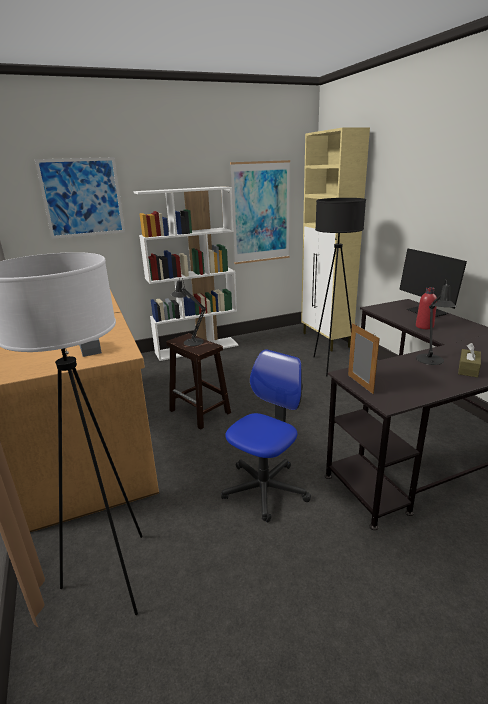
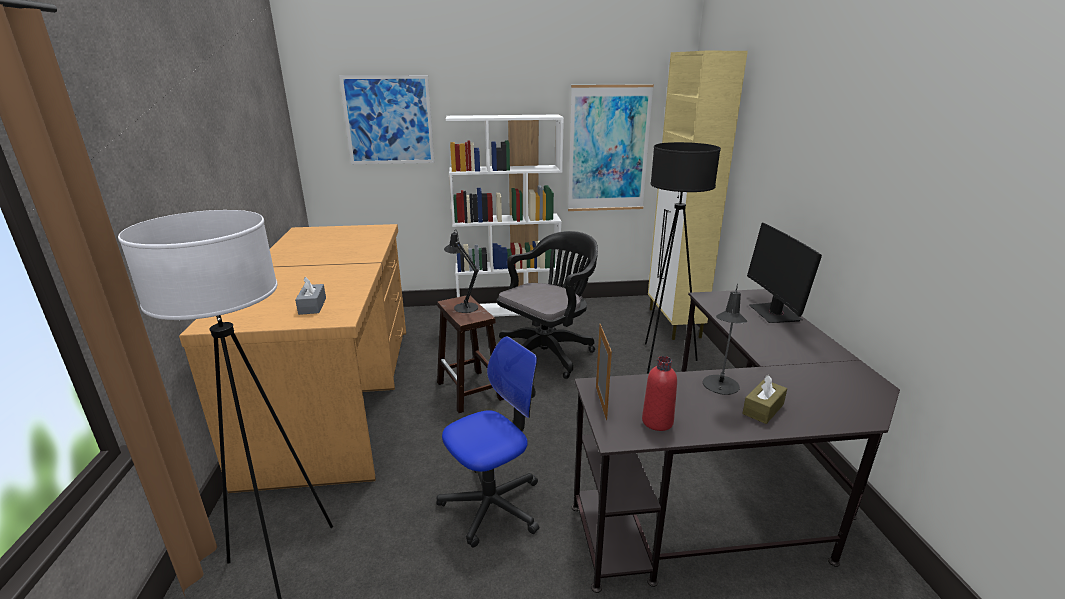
camera: 15 degrees right, 0 degrees up
(246, 374) = (548, 352): none -> black office chair
(424, 326) = (753, 334): red bottle -> red bottle (657, 422)

